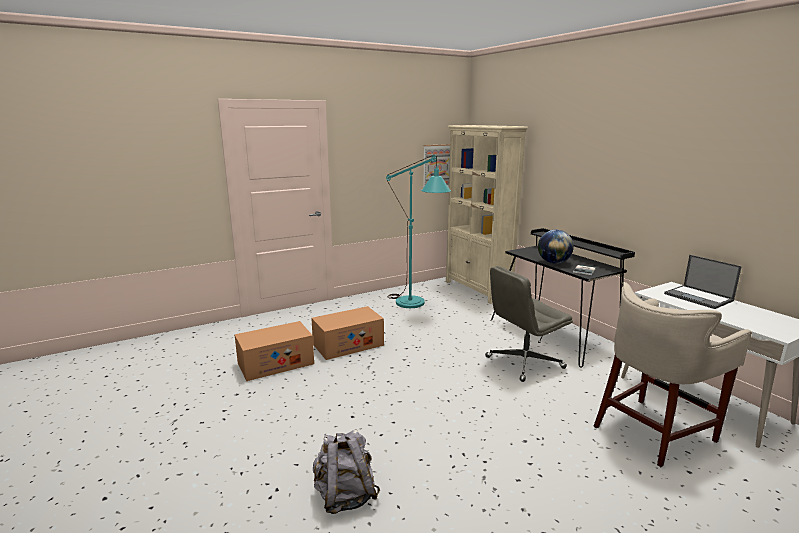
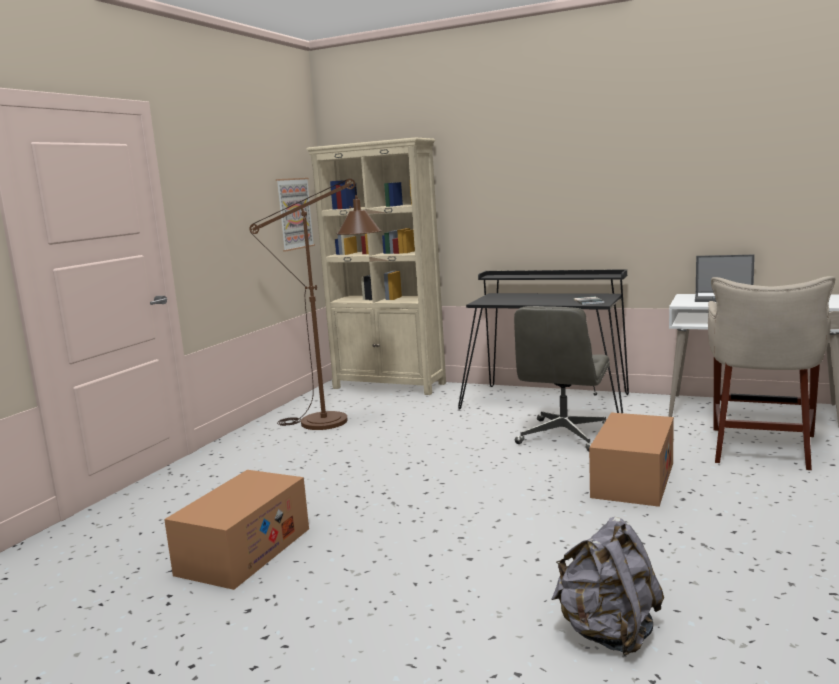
camera: 35 degrees left, 5 degrees down
(348, 345) = (320, 491): cardboard box -> cardboard box (633, 480)
(415, 305) = (337, 422): turquoise floor lamp -> brown floor lamp
(553, 263) = (543, 302): globe -> none

